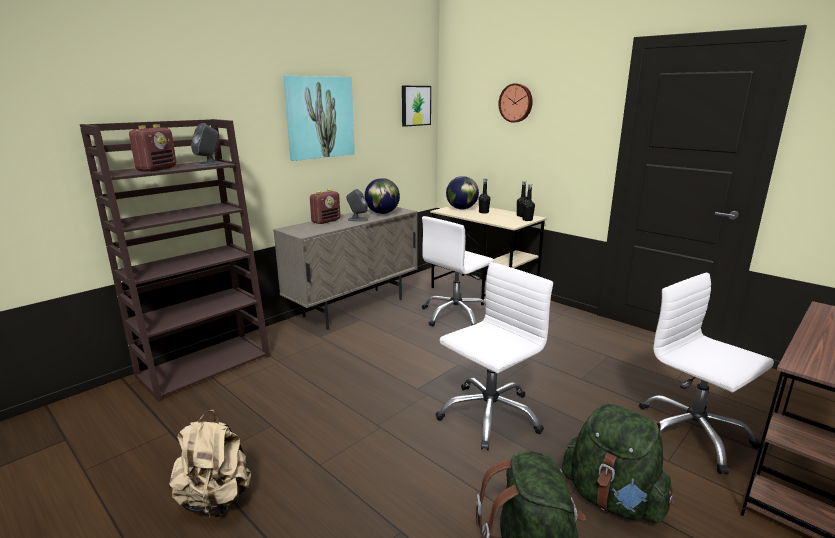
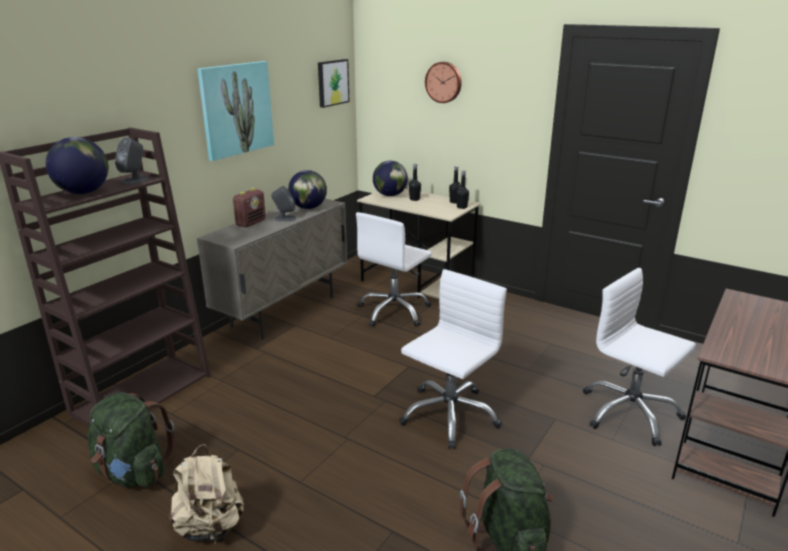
camera: 10 degrees left, 5 degrees up
(157, 169) = (83, 193): radio -> globe
(612, 499) = (568, 479): green backpack -> green backpack (134, 472)

